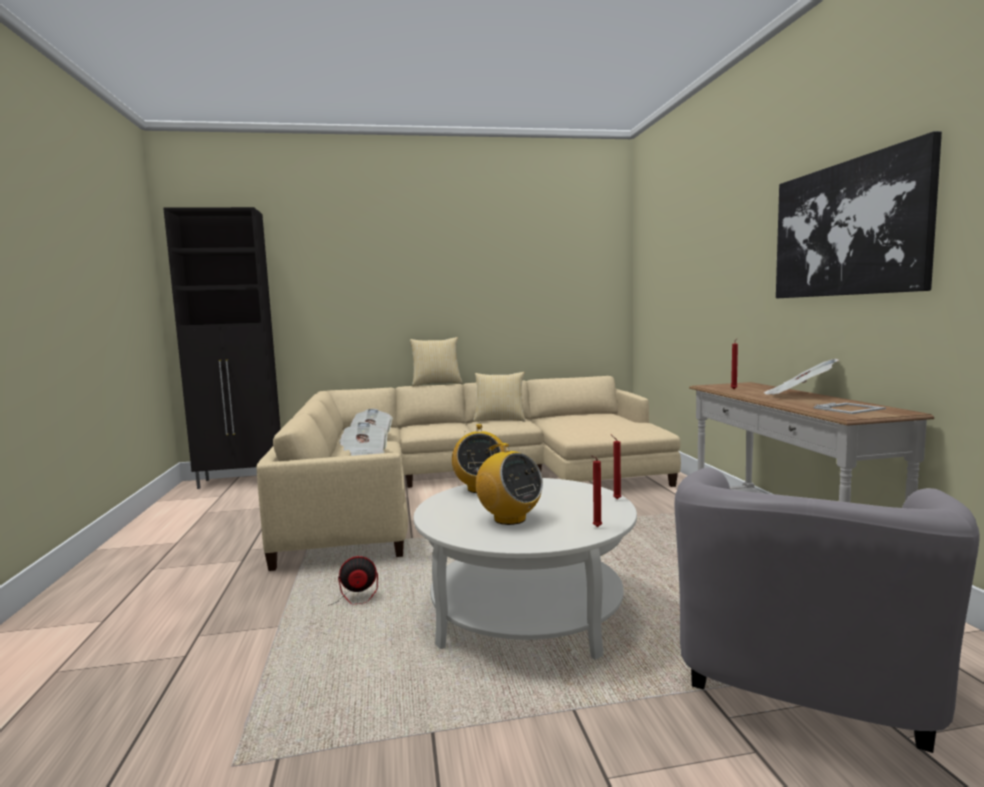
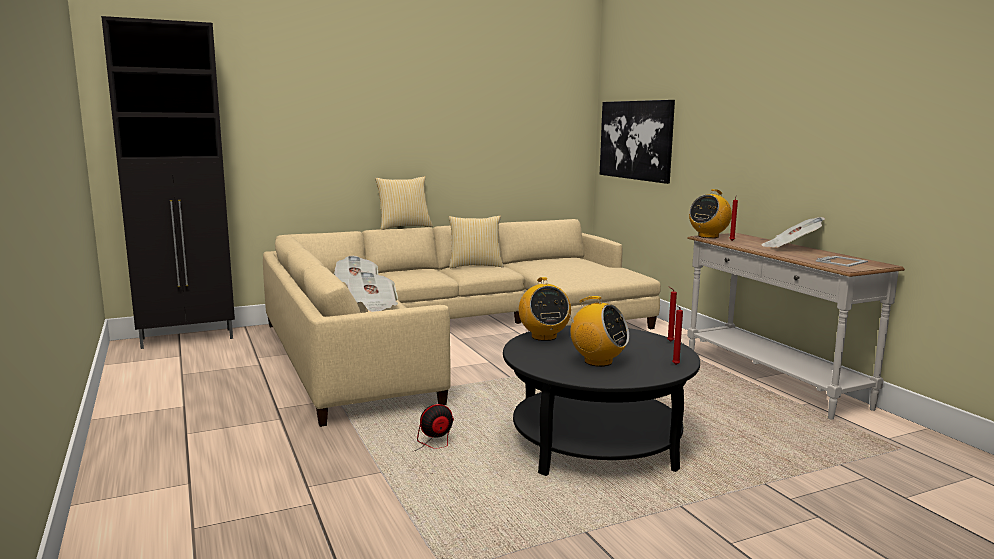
camera: 15 degrees left, 5 degrees up
(526, 611) = (595, 442): white coffee table -> black coffee table
(712, 385) = (708, 236): none -> radio
(801, 691) = (830, 478): grey armchair -> none
(847, 229) = (839, 108): picture -> picture (636, 140)

